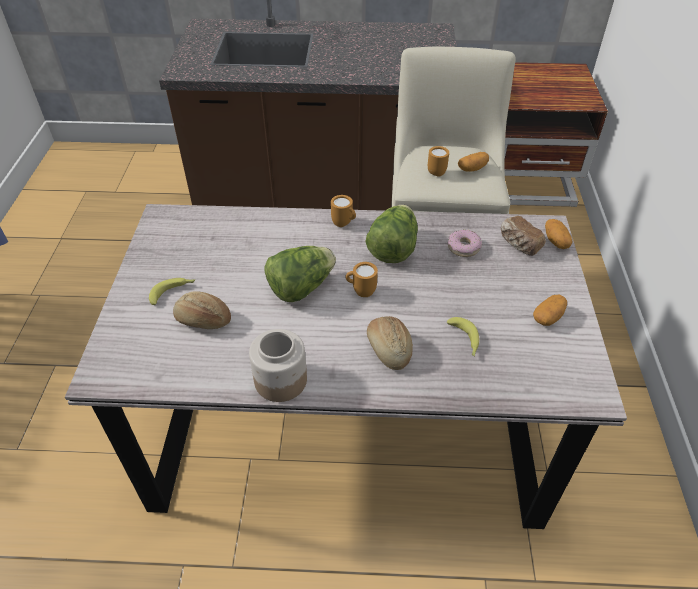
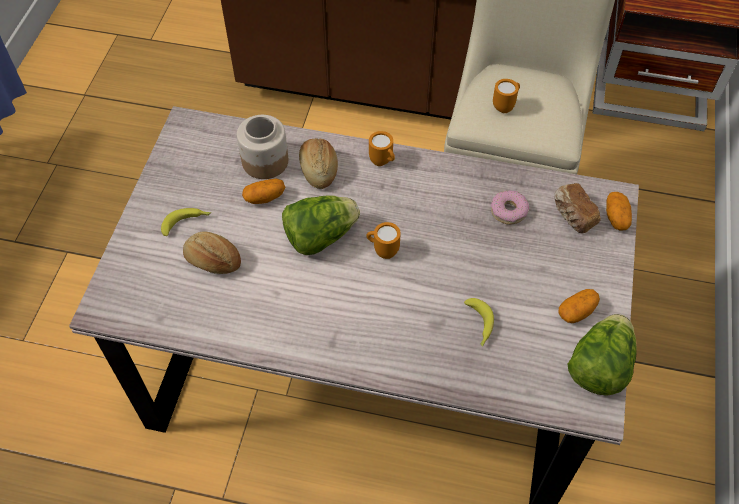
camera: 10 degrees right, 10 degrees up
(280, 380) = (279, 341): jar -> jar (264, 161)
(389, 349) = (396, 323): bread -> bread (319, 169)
(393, 249) = (429, 202): lettuce -> lettuce (599, 366)
(472, 169) = (546, 107): potato -> potato (264, 197)

